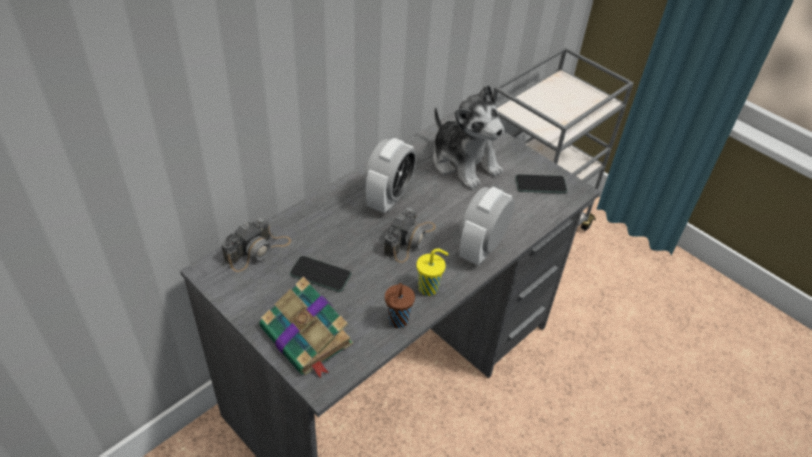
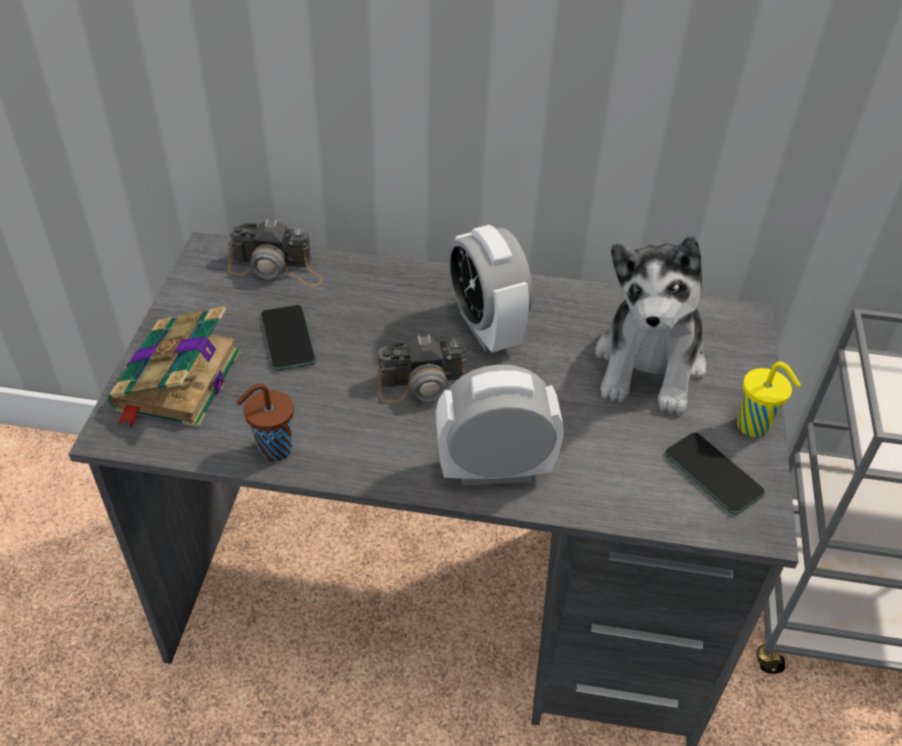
camera: 55 degrees right, 0 degrees up
(389, 198) = (486, 328): alarm clock -> alarm clock turned 75 degrees clockwise
(429, 288) = (361, 452): yellow cup -> yellow cup (754, 427)

